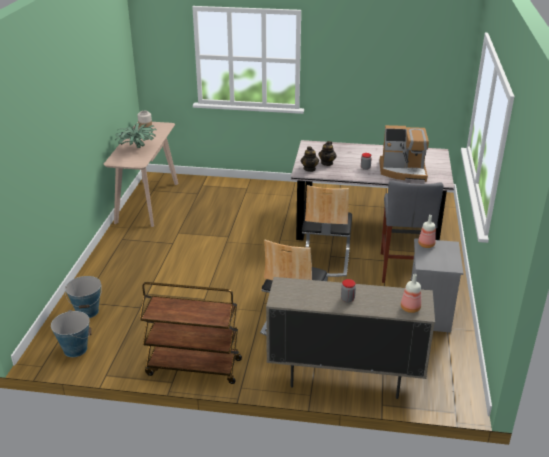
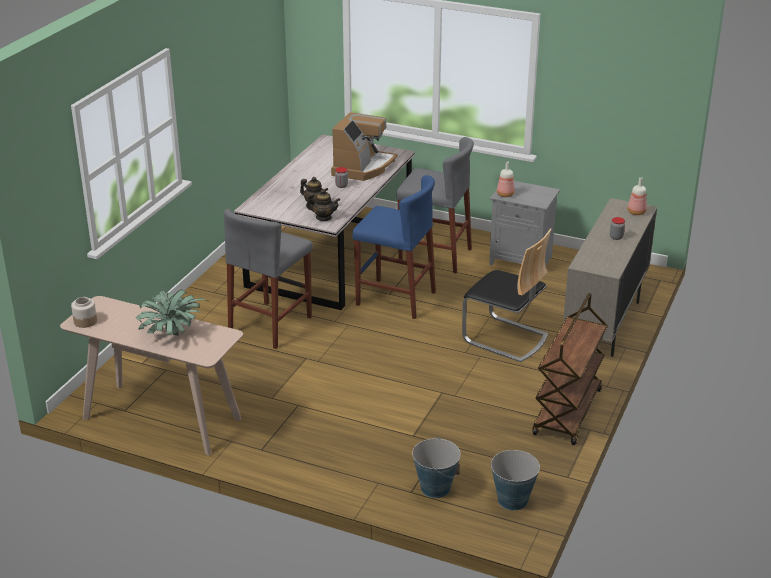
camera: 75 degrees left, 0 degrees up
(263, 217) = (270, 325): none -> grey stool
(325, 260) = (395, 298): chair -> blue stool

